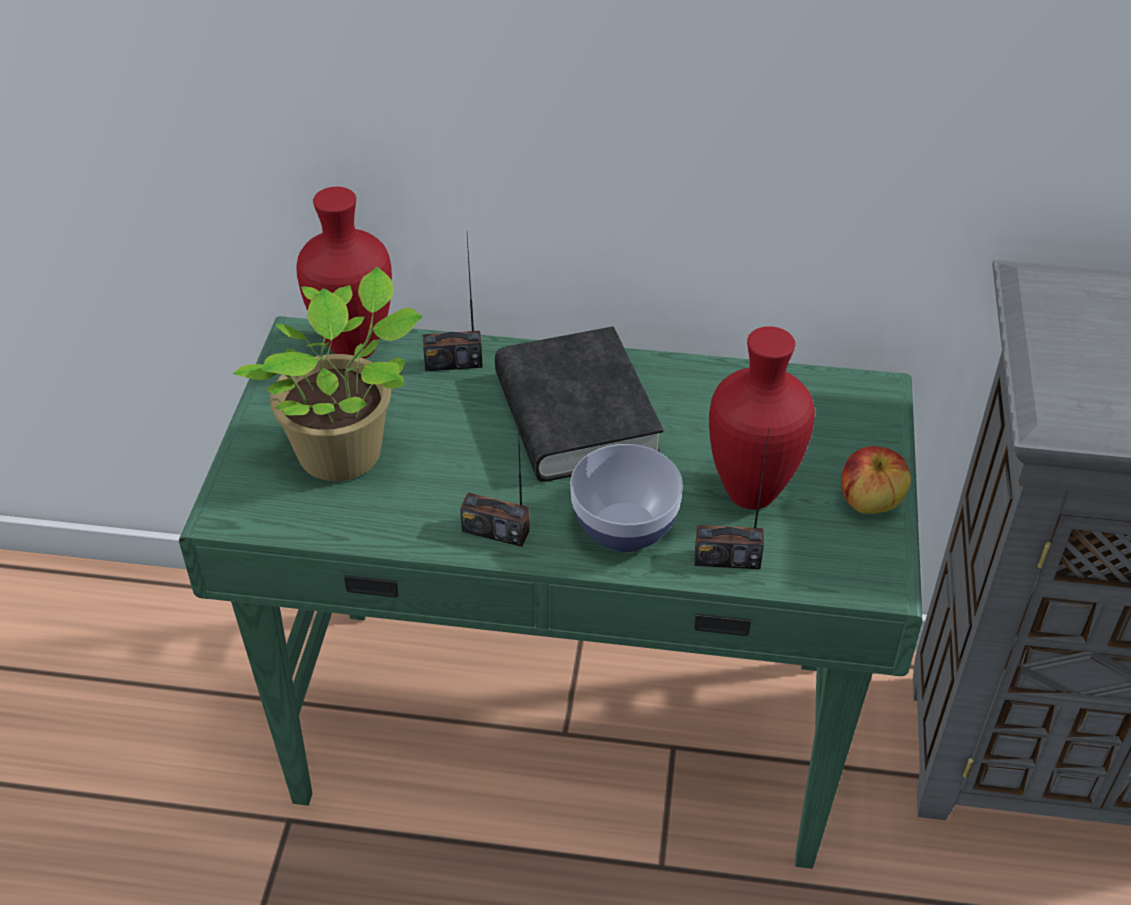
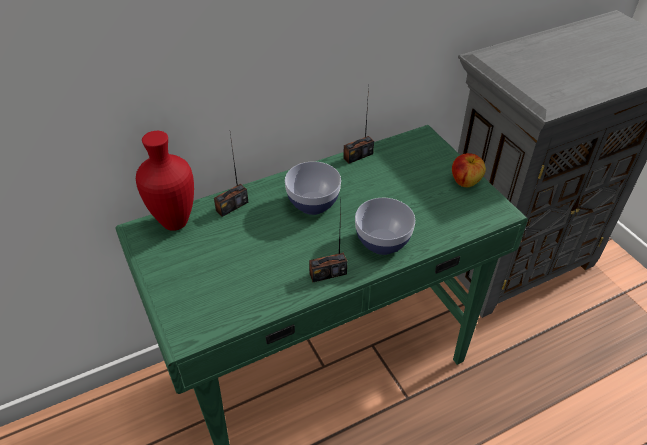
camera: 35 degrees left, 0 degrees up
(347, 454) = (220, 274): potted plant -> none
(576, 416) = (313, 204): black book -> bowl
(727, 558) = (436, 233): radio -> radio (358, 156)
(750, 491) = (417, 200): red vase -> none

